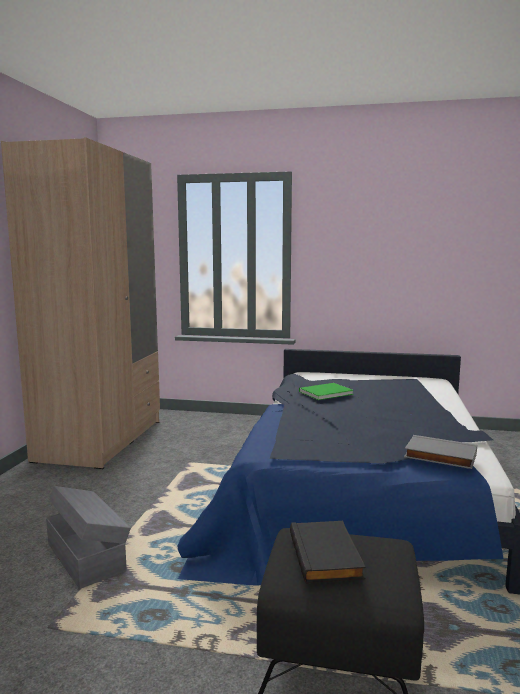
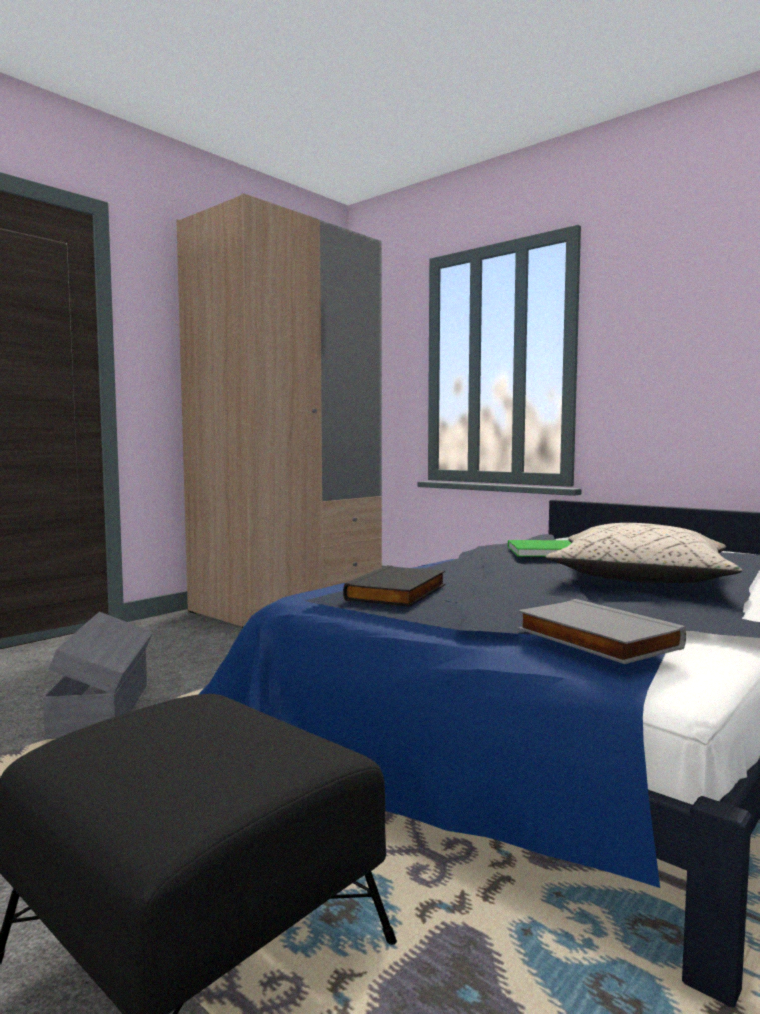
camera: 30 degrees right, 5 degrees down
(327, 556) = (172, 734): black book -> black book (399, 593)
(395, 409) = (640, 579): none -> beige pillow

